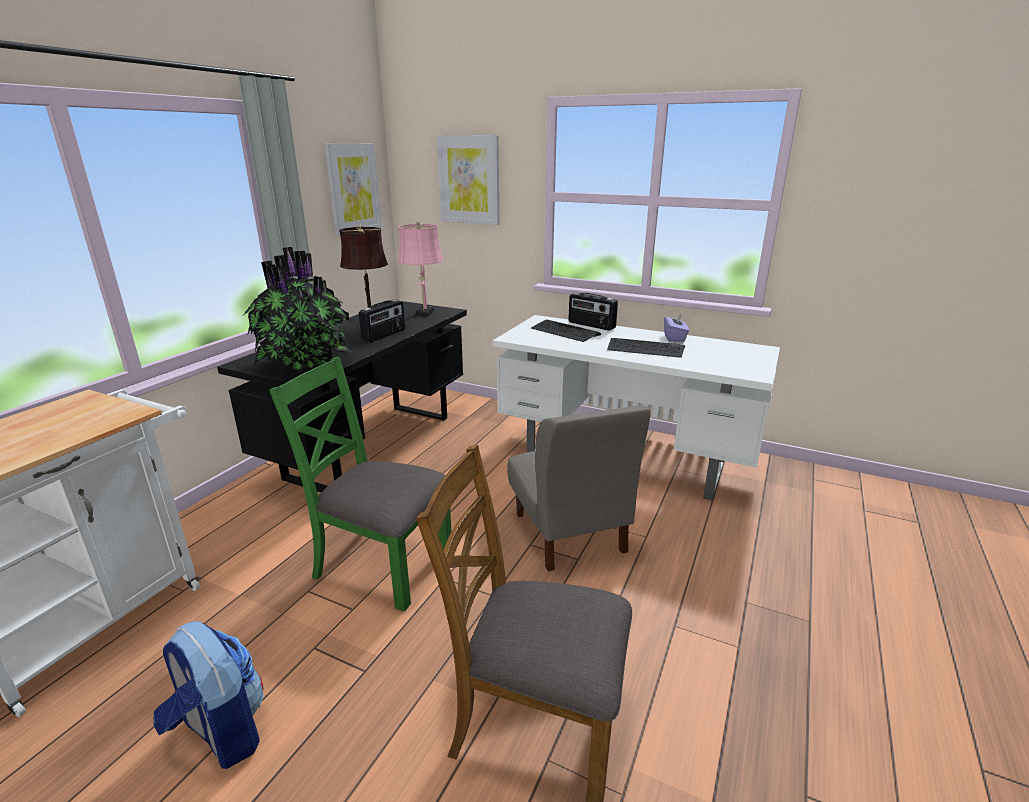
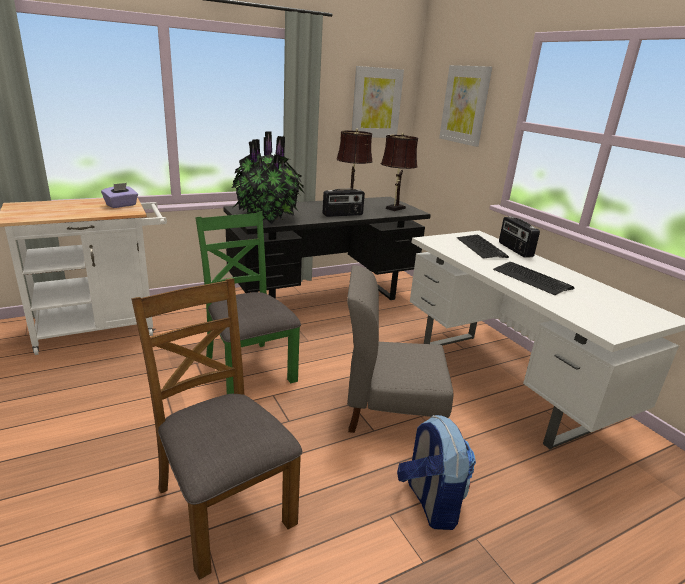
camera: 35 degrees right, 0 degrees up
(220, 733) = (86, 408): backpack -> backpack (430, 502)
(424, 313) = (394, 208): pink table lamp -> brown table lamp
(569, 533) = (389, 411): grey chair -> grey chair turned 75 degrees clockwise
(674, 338) = (580, 280): purple tissue box -> purple tissue box (121, 205)

